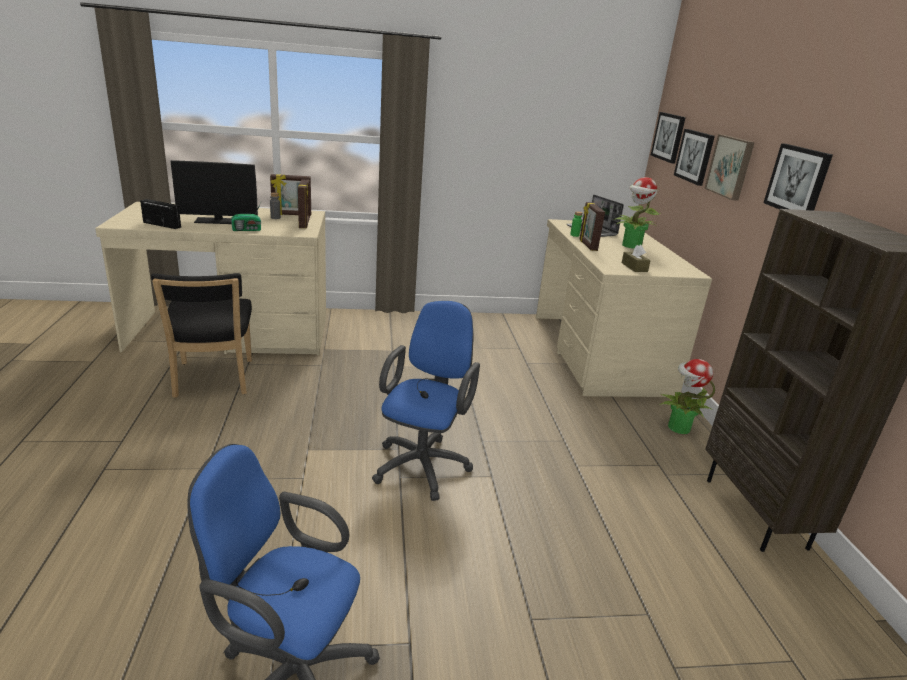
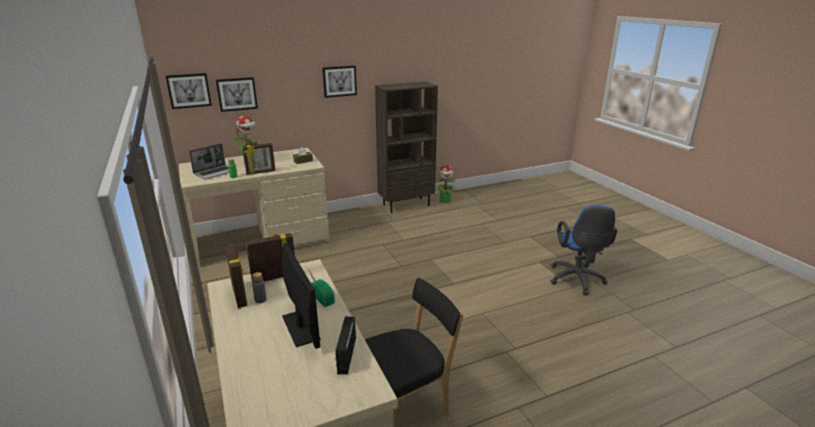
camera: 105 degrees left, 0 degrees up
(423, 463) = (436, 279): blue office chair -> none
(678, 427) = (348, 217): potted plant -> potted plant (445, 200)
(731, 167) = (282, 89): picture -> none

